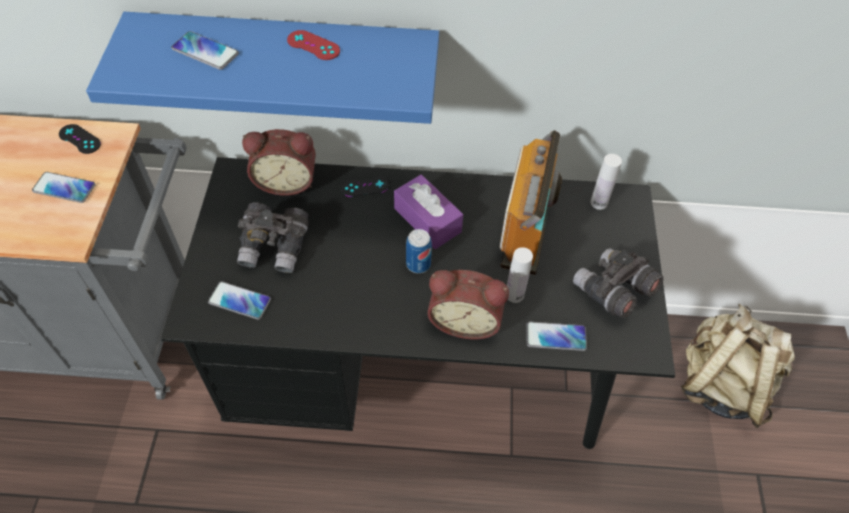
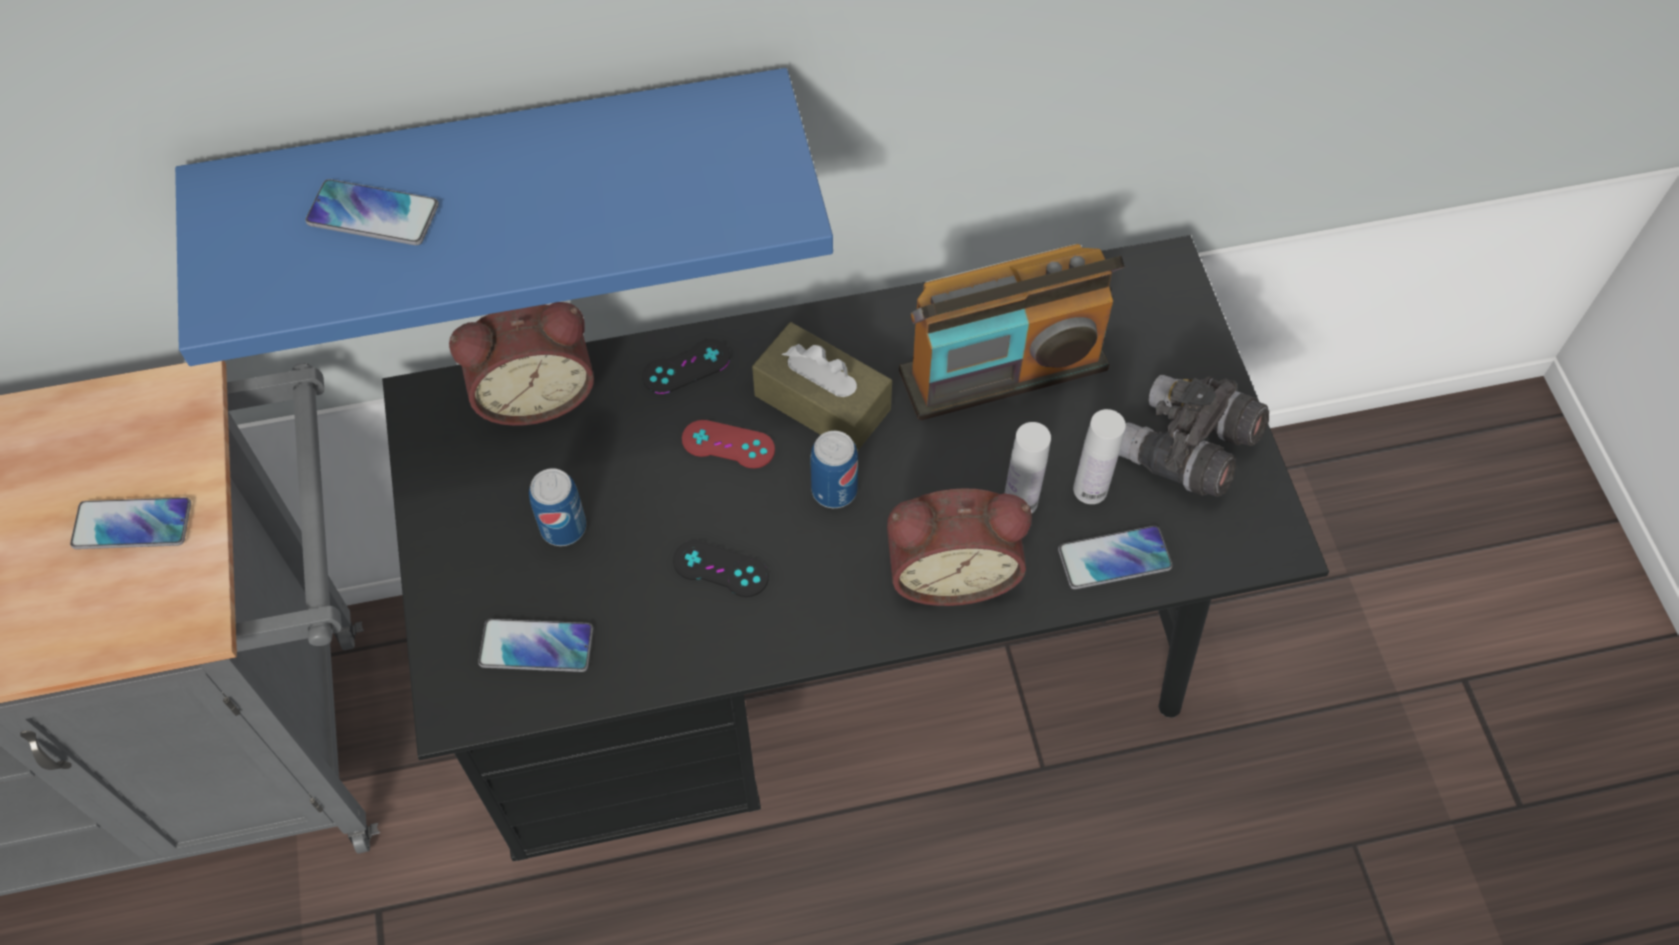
camera: 15 degrees left, 5 degrees up
(79, 139) = (118, 418): black game controller -> black game controller (720, 569)
(275, 247) = (563, 527): grey binoculars -> can
(313, 45) = (570, 153): red game controller -> red game controller (728, 444)
(427, 220) = (822, 402): purple tissue box -> brown tissue box
(527, 228) = (1003, 371): radio -> radio turned 75 degrees clockwise
(599, 202) = (1112, 291): white bottle -> white bottle (1090, 489)
(721, 384) = (1364, 538): beige backpack -> none

